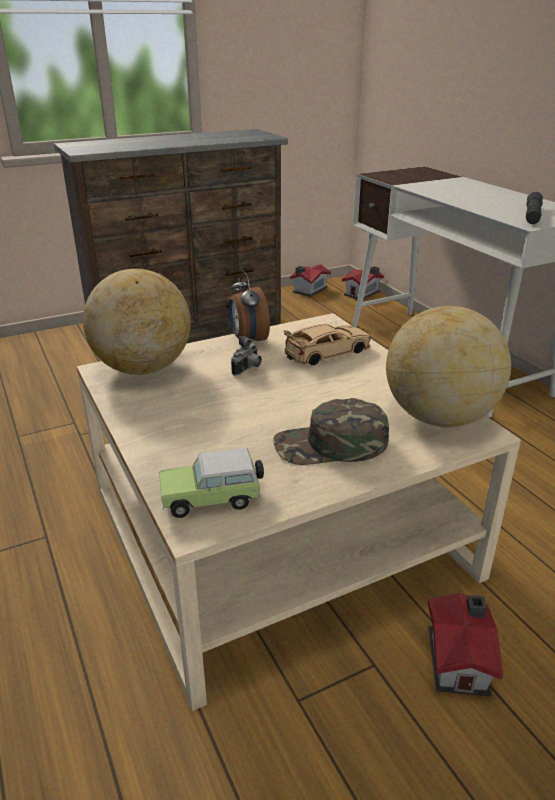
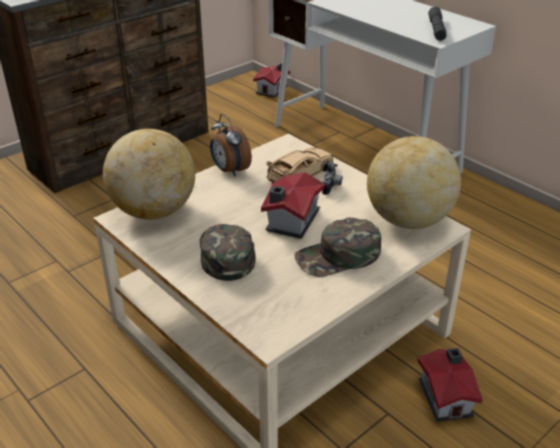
camera: 15 degrees left, 5 degrees up
(195, 422) = (225, 254): none -> green cap
(214, 499) = (272, 315): toy car -> none
(248, 369) = (243, 199): camera -> camera (332, 187)
(308, 290) = (221, 92): toy house -> toy house (291, 220)

